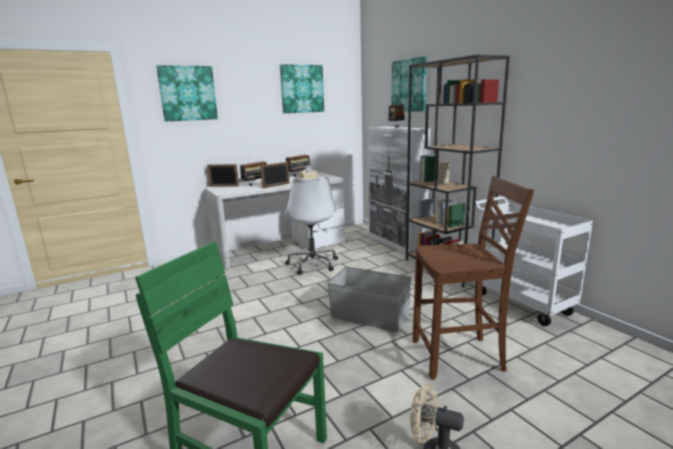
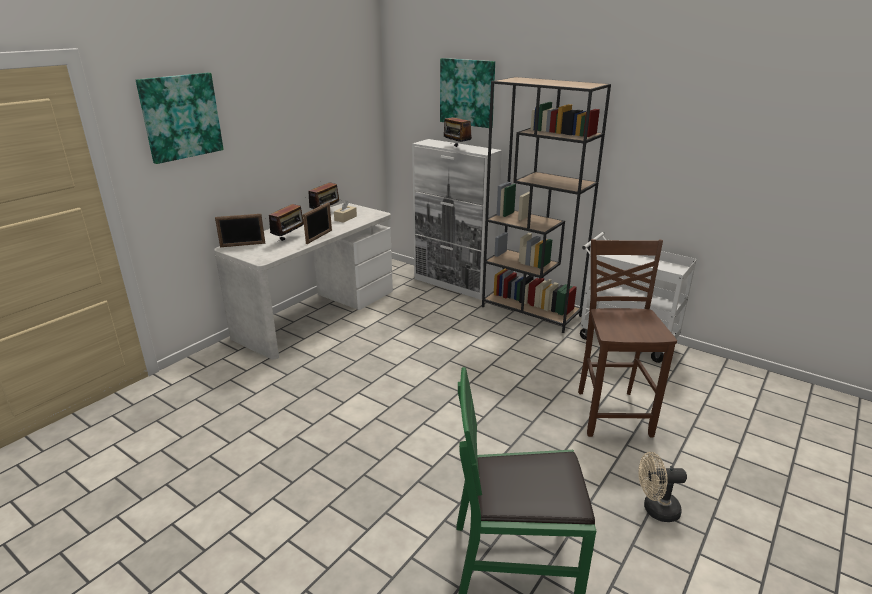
camera: 25 degrees left, 10 degrees up
(302, 89) = (319, 92): picture -> none
(313, 265) = (382, 332): white office chair -> none
(370, 316) = (501, 387): grey storage box -> none
(459, 357) = (612, 412): brown chair -> brown chair turned 60 degrees counterclockwise

